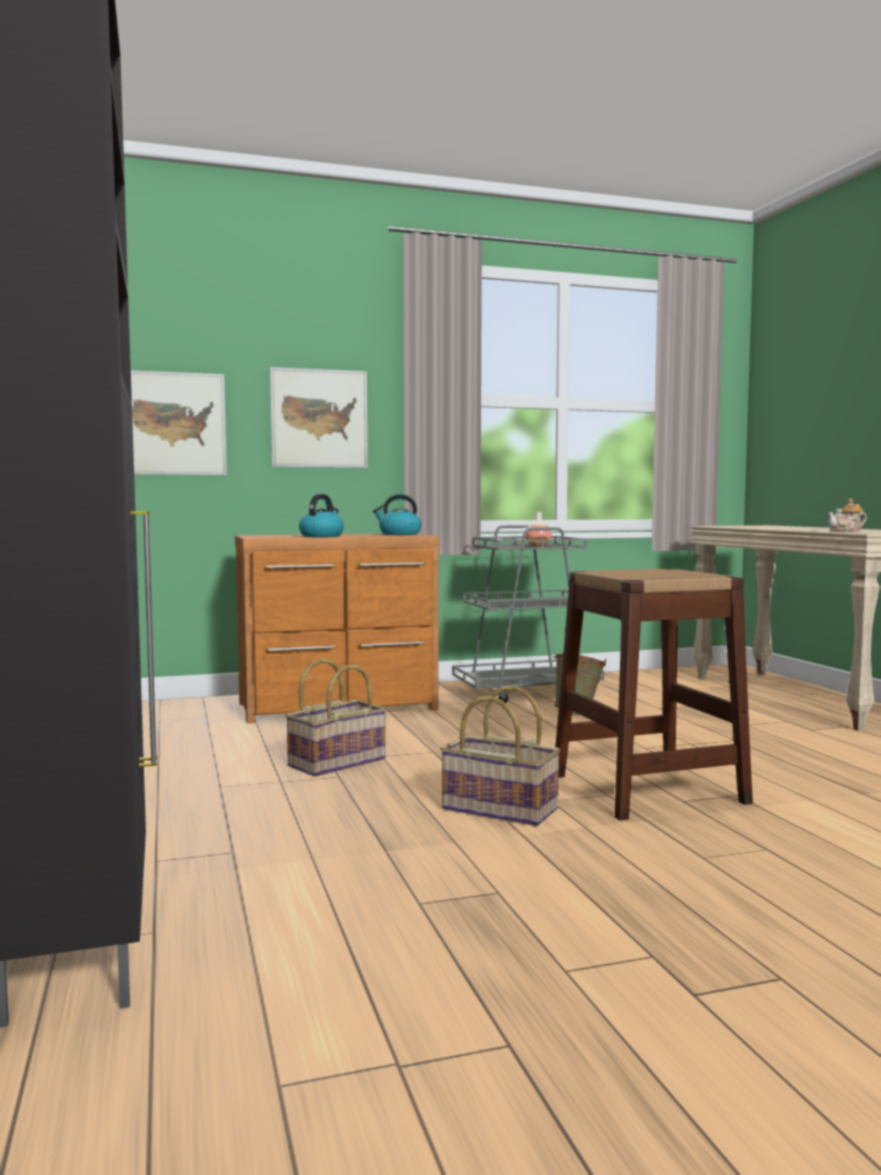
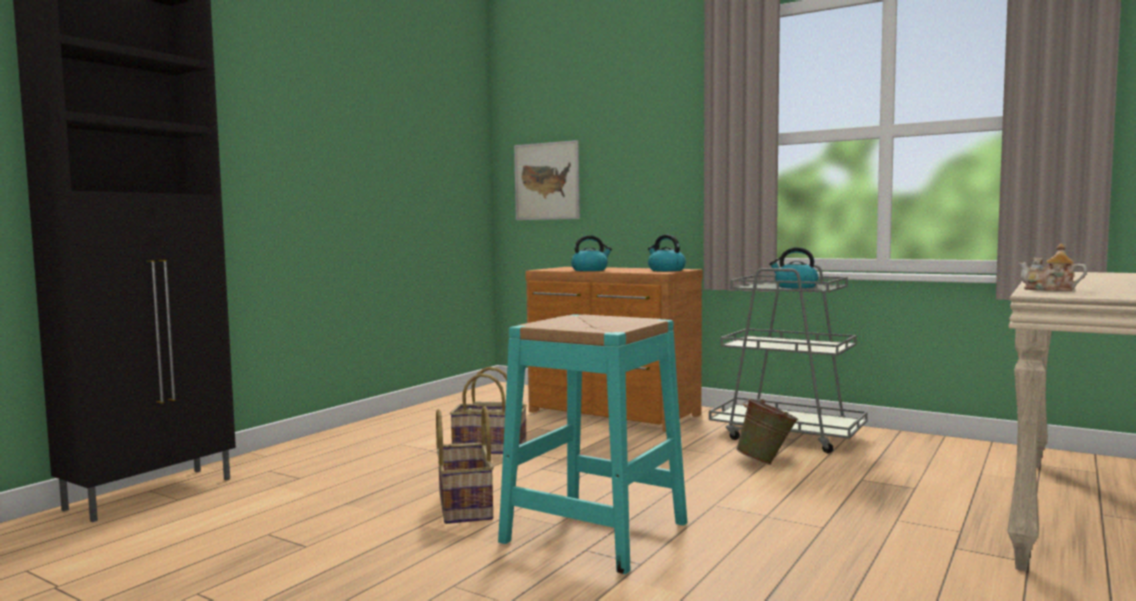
camera: 50 degrees right, 0 degrees up
(319, 418) = (645, 168): picture -> none
(538, 546) = (795, 287): vase -> kettle
(647, 788) = (595, 532): brown stool -> turquoise stool

